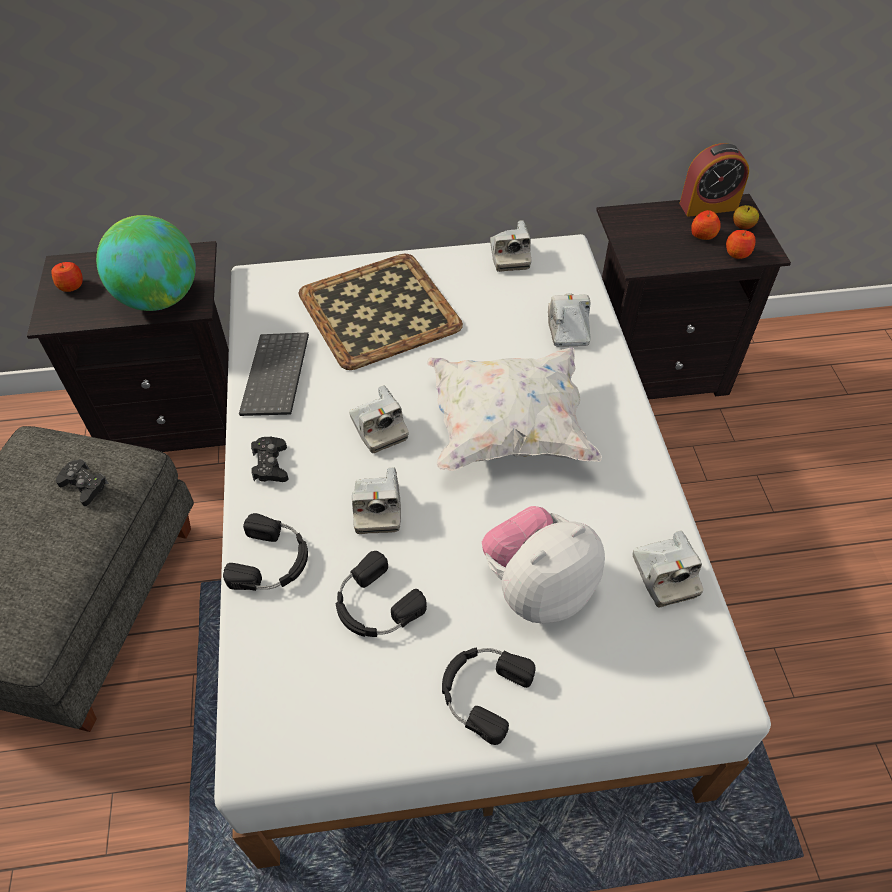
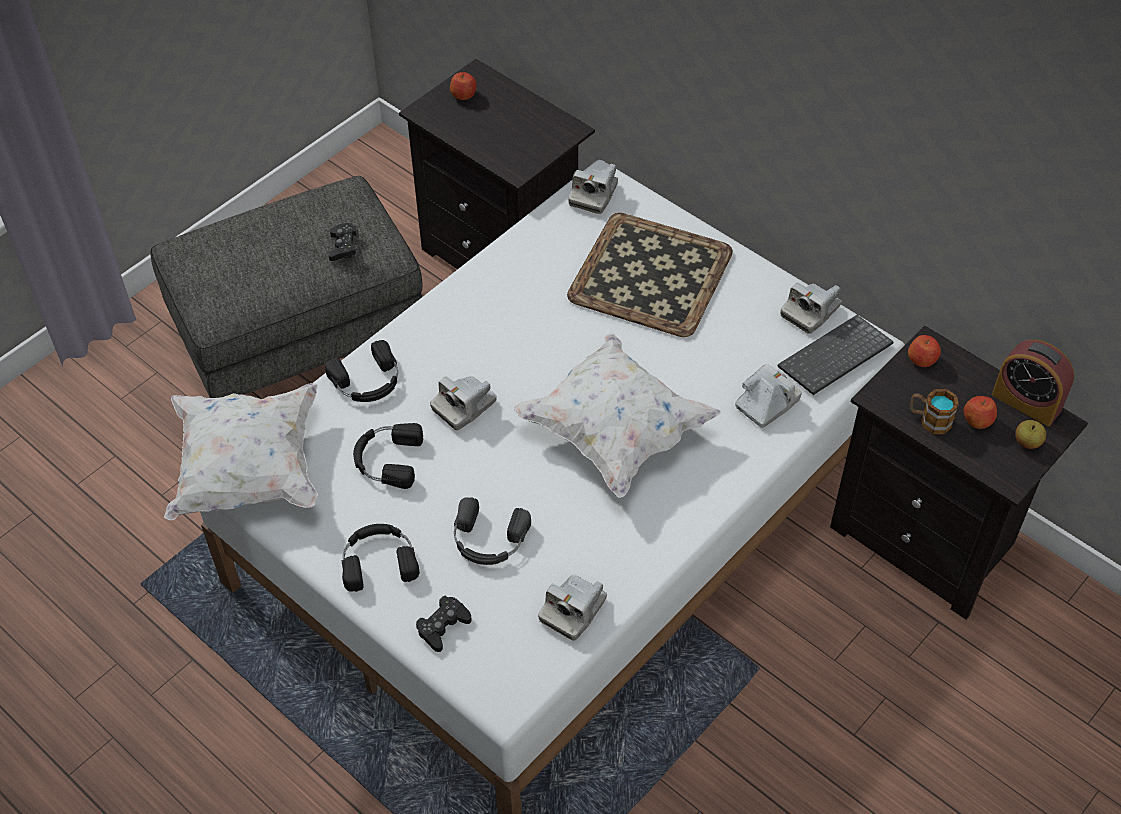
camera: 50 degrees right, 0 degrees up
(159, 298) = (504, 147): globe -> none
(267, 737) = (249, 470): none -> white pillow
(270, 464) = (441, 322): black game controller -> black game controller (443, 626)
(277, 377) = (520, 267): keyboard -> keyboard (835, 358)
(378, 428) = (534, 357): camera -> camera (593, 195)
(537, 587) = (488, 540): plush toy -> black headphones
(682, 255) = (929, 420): none -> mug
(737, 253) = (980, 458): apple -> apple (922, 359)

